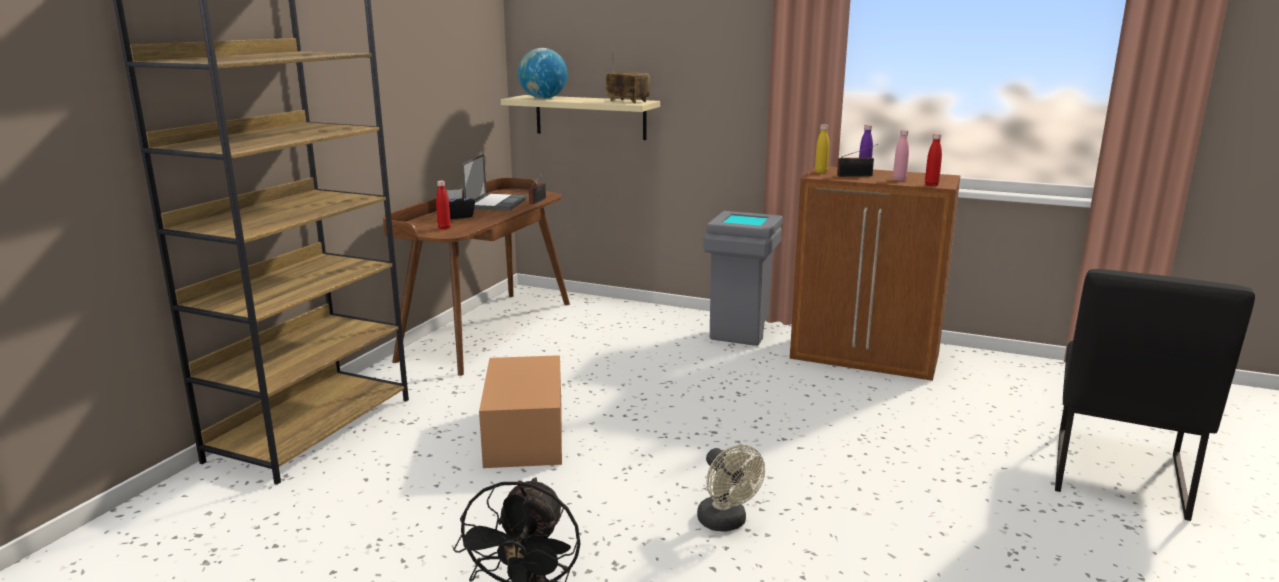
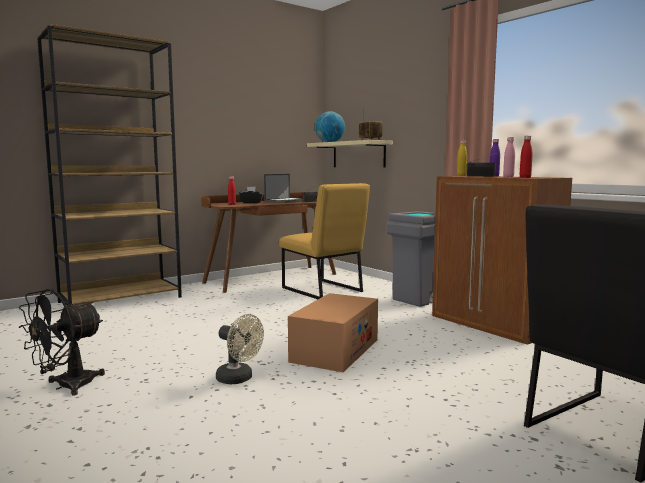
camera: 30 degrees right, 10 degrees down
(524, 434) = (208, 319): cardboard box -> cardboard box (335, 350)
(598, 340) = (323, 290): none -> yellow chair
(726, 523) = (239, 379): beige fan -> beige fan turned 60 degrees counterclockwise

